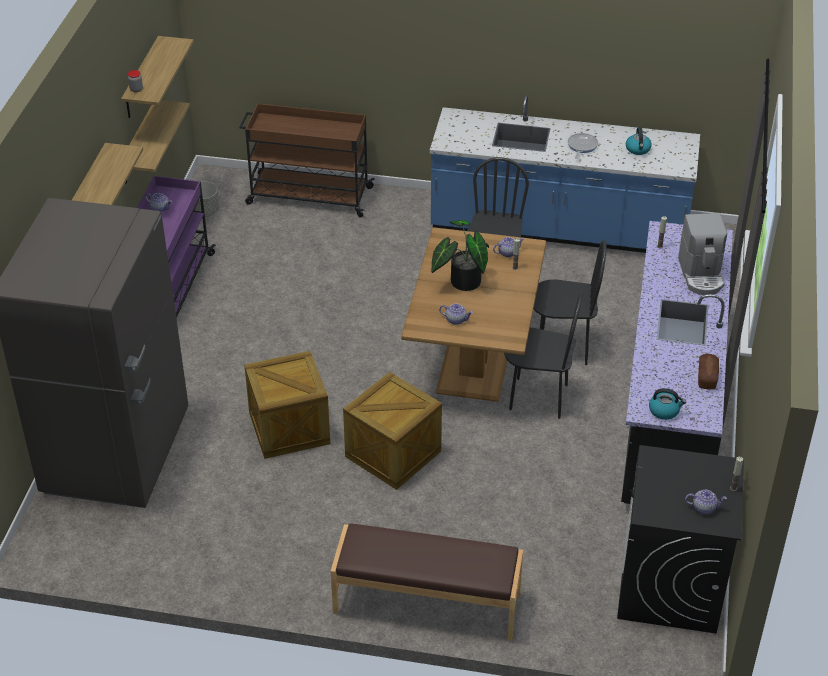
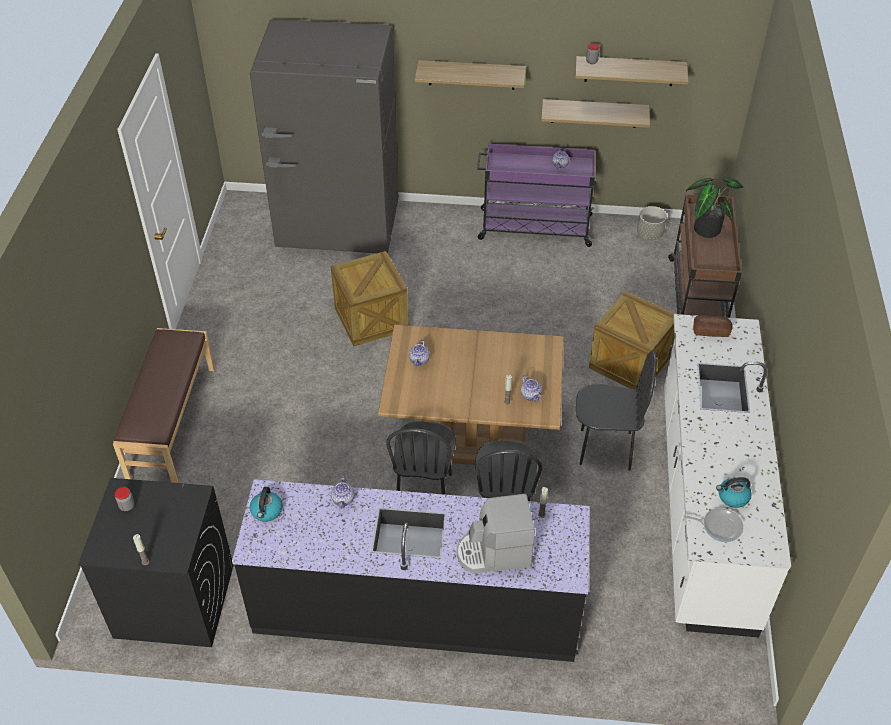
camera: 85 degrees right, 5 degrees up
(393, 454) = (342, 388): crate -> crate (629, 363)
(461, 281) = (478, 361): potted plant -> potted plant (706, 227)
(558, 229) = (704, 505): blue counter -> white counter
(581, 146) = (721, 442): frying pan -> frying pan (719, 526)
(668, 507) = (127, 506): none -> jar
(704, 508) = (122, 535): teapot -> teapot (343, 499)
(707, 377) = (318, 551): bread -> bread (711, 331)

